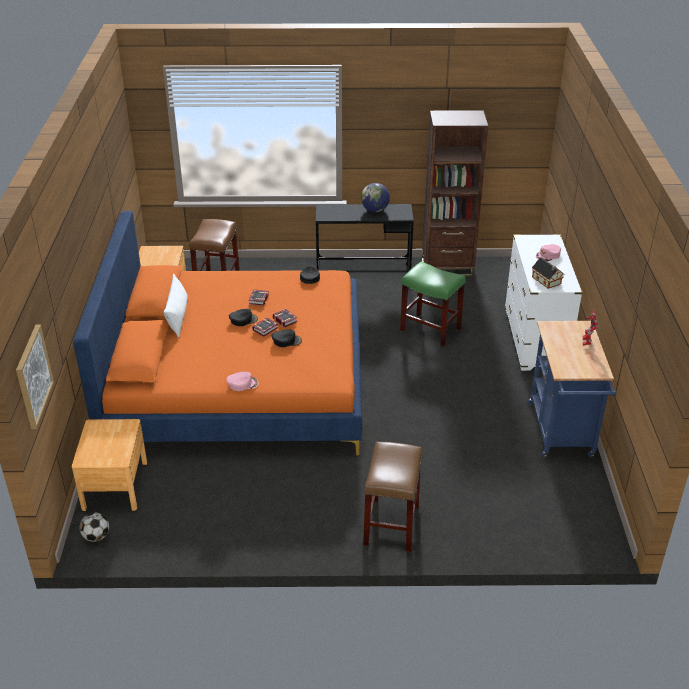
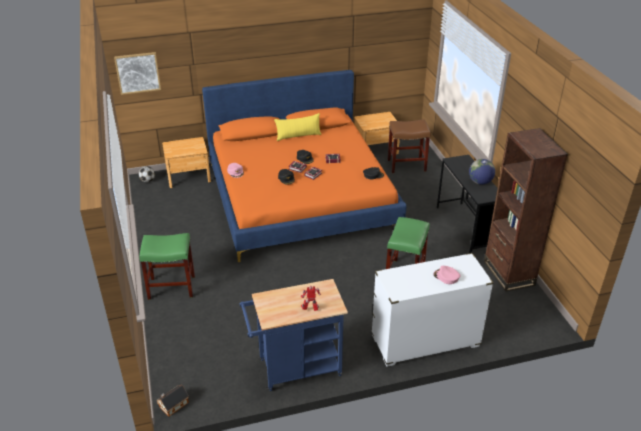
camera: 75 degrees right, 0 degrees up
(178, 317) = (298, 136): white pillow -> yellow pillow
(392, 526) = (171, 288): brown stool -> green stool
(547, 281) = (399, 279): toy house -> toy house (172, 405)

